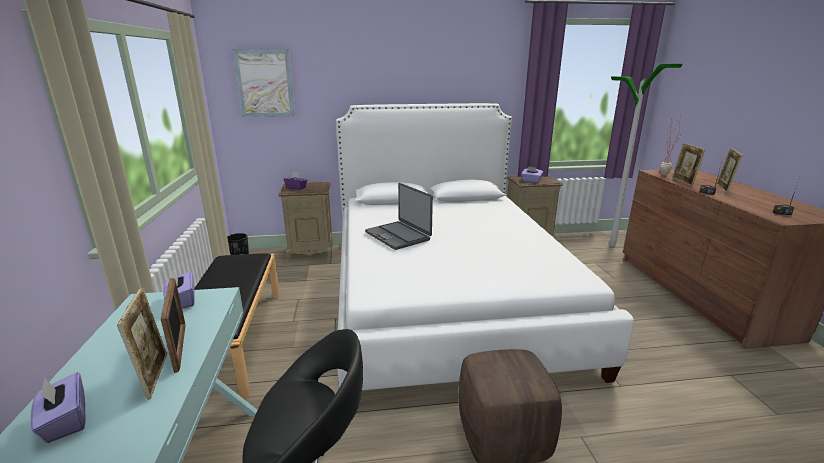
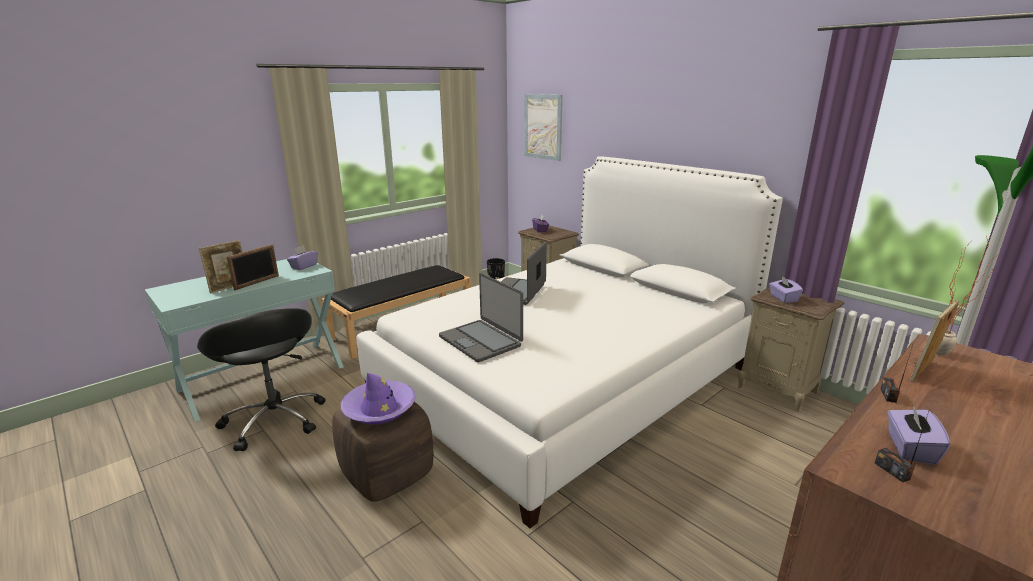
camera: 55 degrees right, 0 degrees up
(65, 421) = (190, 287): purple tissue box -> purple tissue box (909, 448)
(477, 274) = (481, 341): none -> laptop
(514, 369) = (379, 408): none -> purple hat
(723, 189) = (962, 410): picture frame -> none

